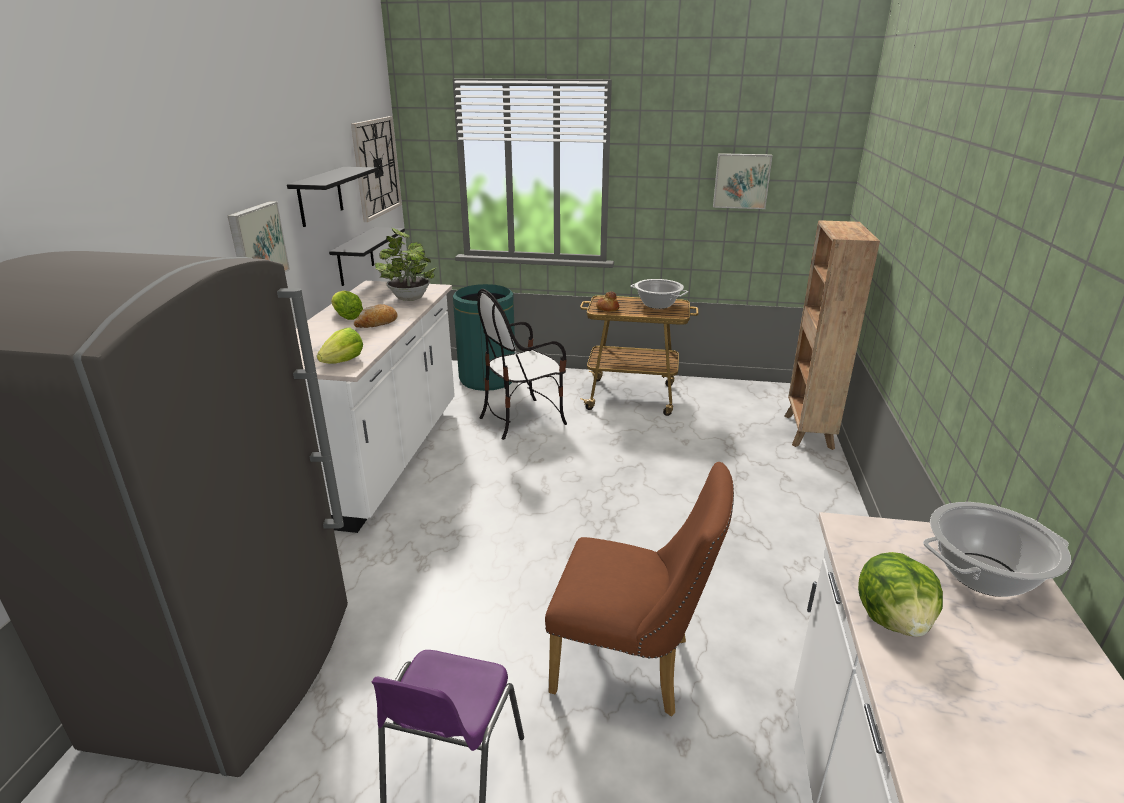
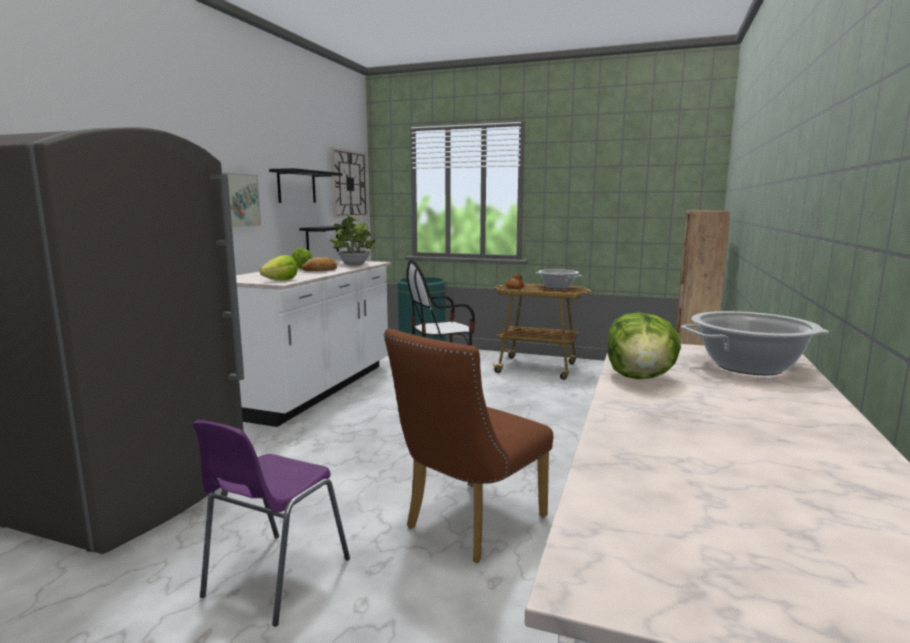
camera: 10 degrees right, 15 degrees down
(632, 667) = (468, 525): brown chair -> brown chair turned 105 degrees clockwise
(741, 181) = (628, 192): picture -> none

